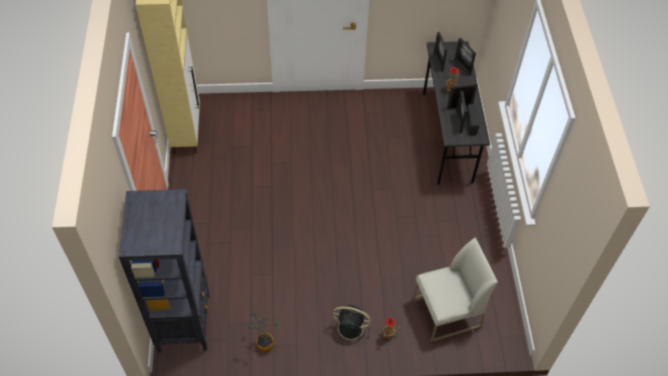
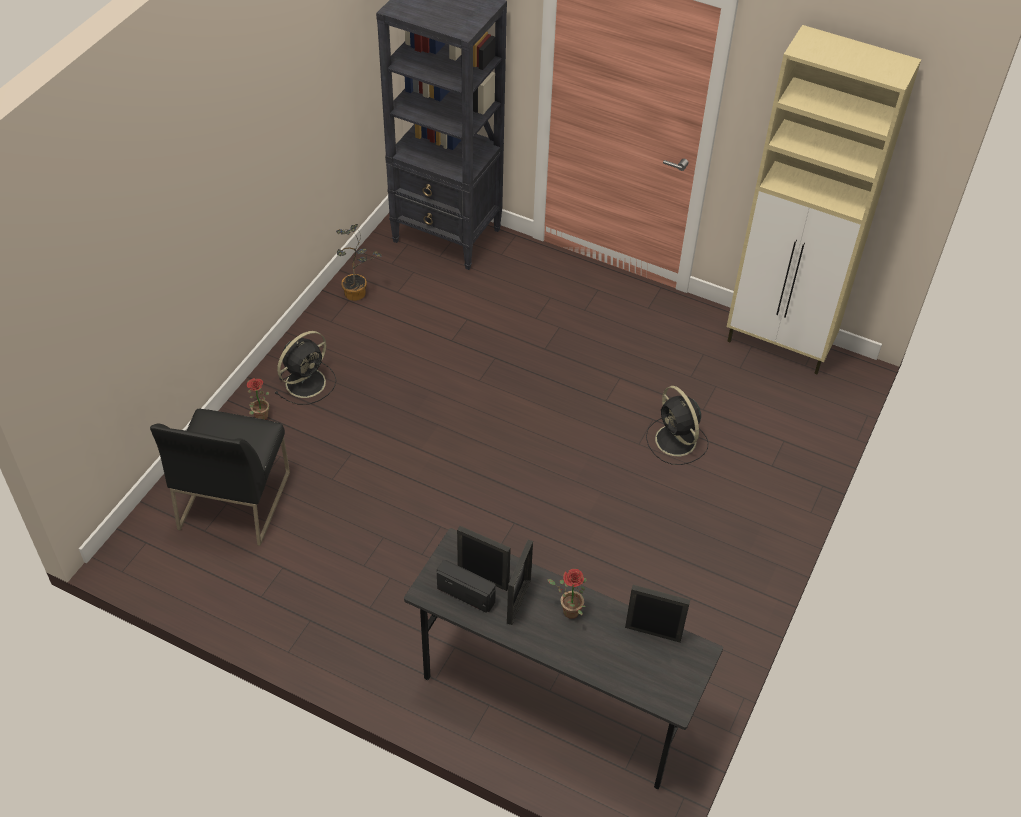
camera: 120 degrees right, 5 degrees down
(280, 148) = (676, 441): none -> black fan
(446, 312) = (234, 499): white chair -> black chair
(462, 67) = (615, 668): picture frame -> none

